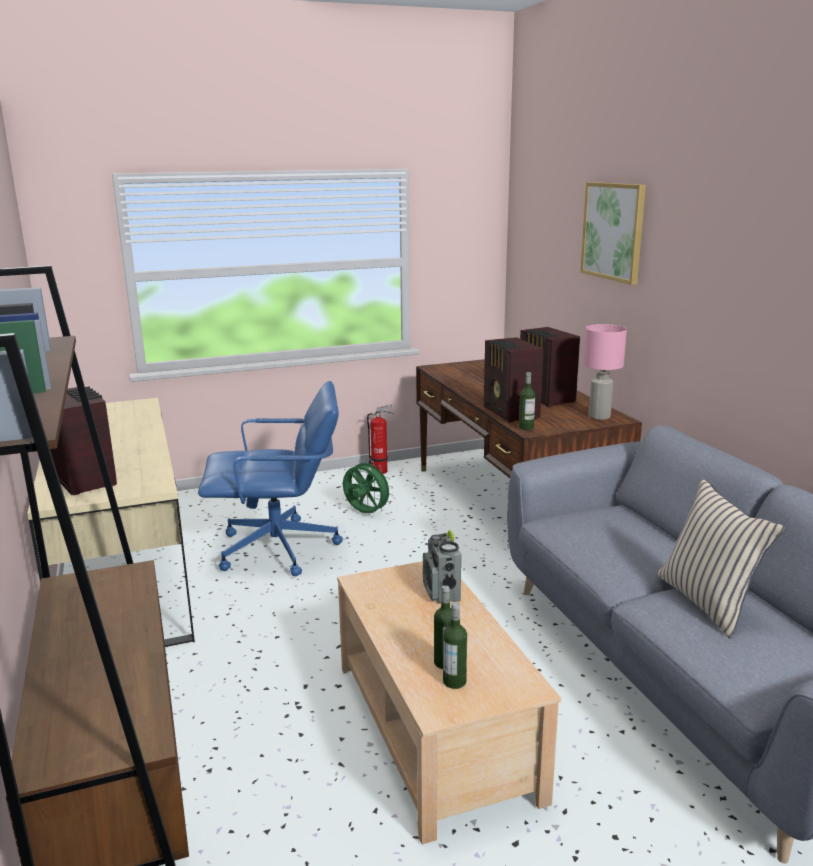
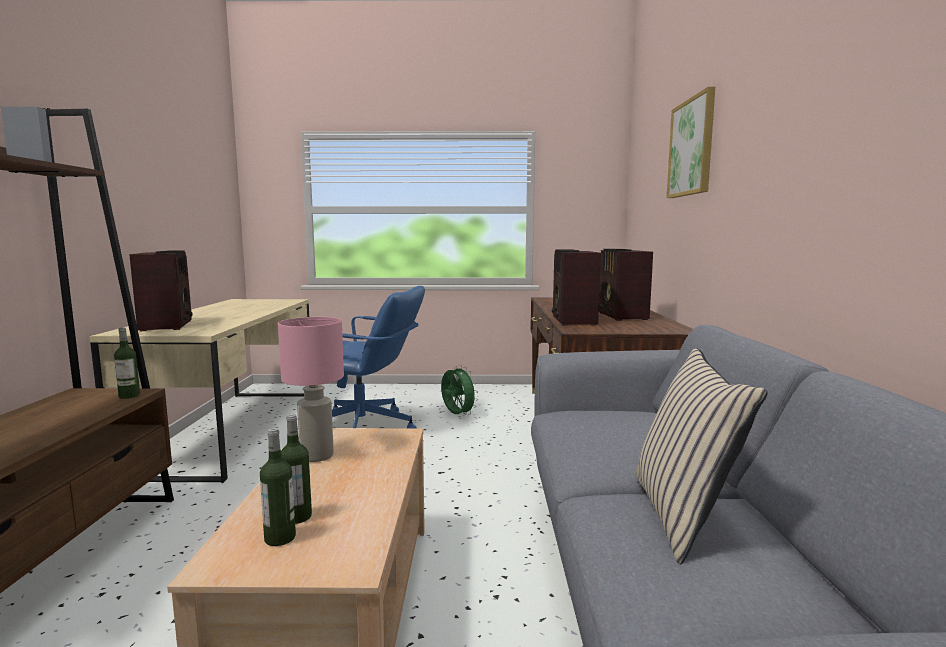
camera: 20 degrees right, 10 degrees down
(381, 471) = (498, 389): fire extinguisher -> none
(441, 593) = (382, 455): radio -> none
(526, 427) = (574, 329): bottle -> bottle (129, 396)
(599, 417) = (662, 328): pink table lamp -> pink table lamp (316, 456)

